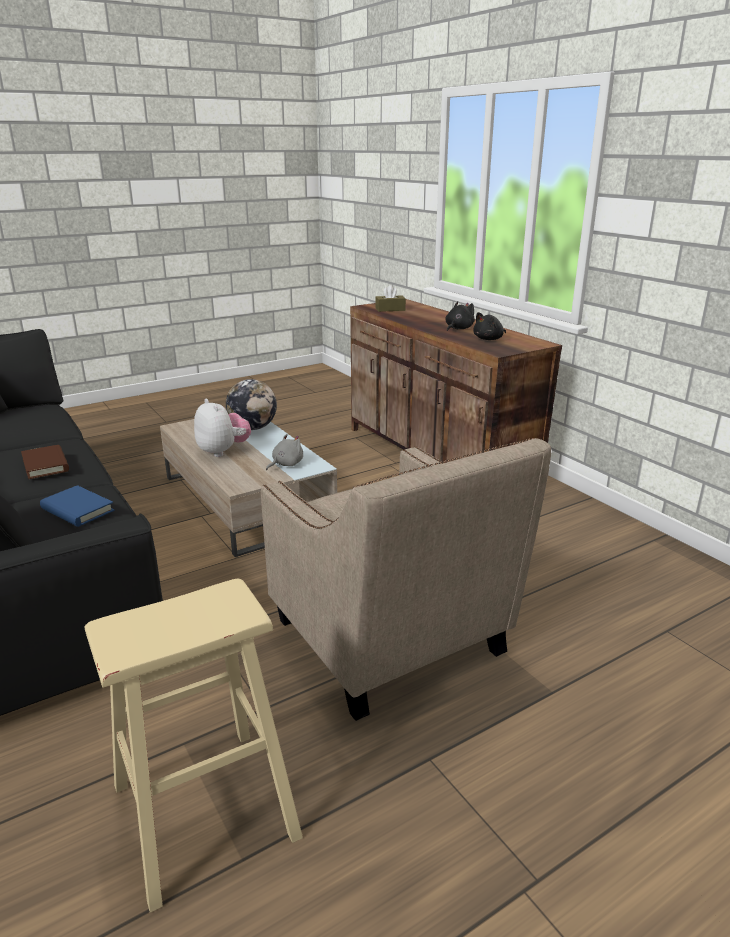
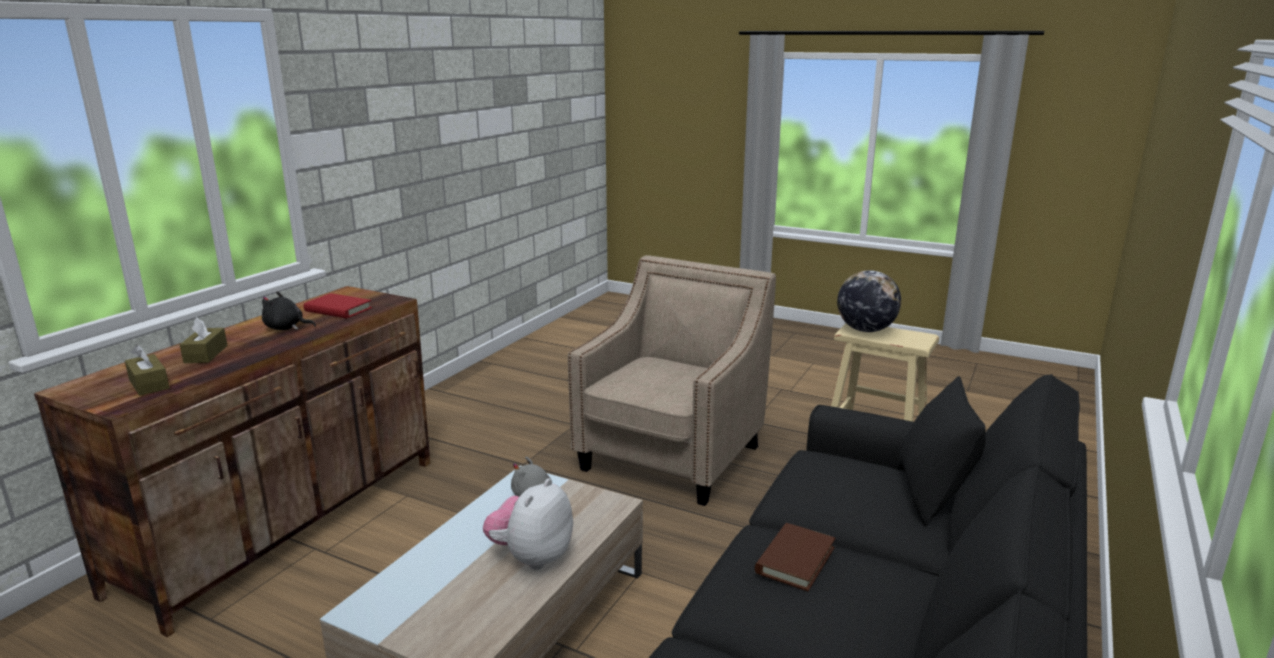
camera: 120 degrees left, 5 degrees down
(77, 510) = (830, 480): blue book -> none
(253, 428) = (426, 570): globe -> globe (865, 330)
(426, 316) = (206, 354): none -> brown tissue box
(489, 339) = (338, 310): black plush toy -> red book

